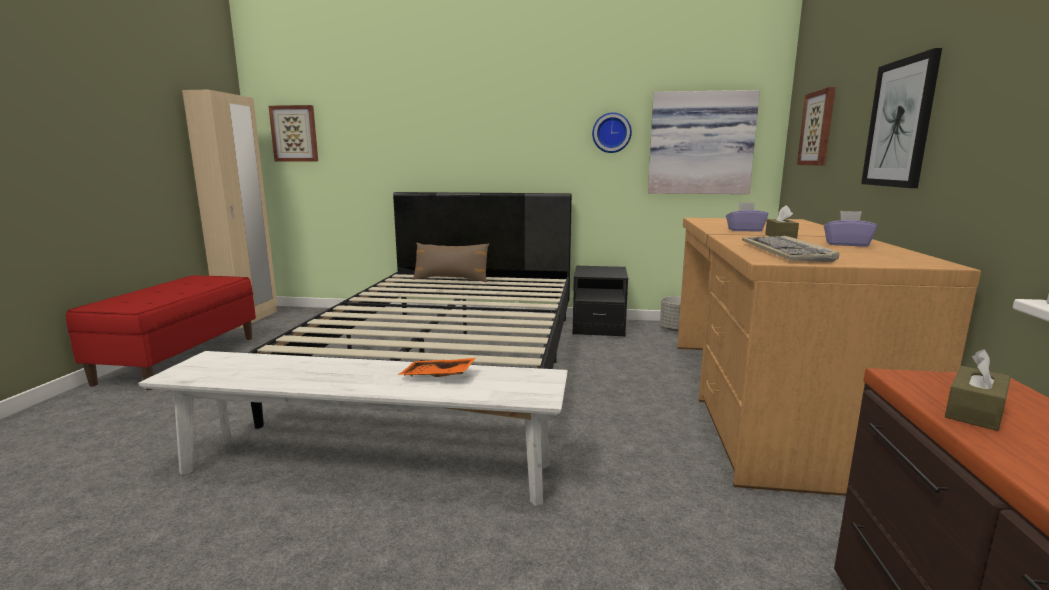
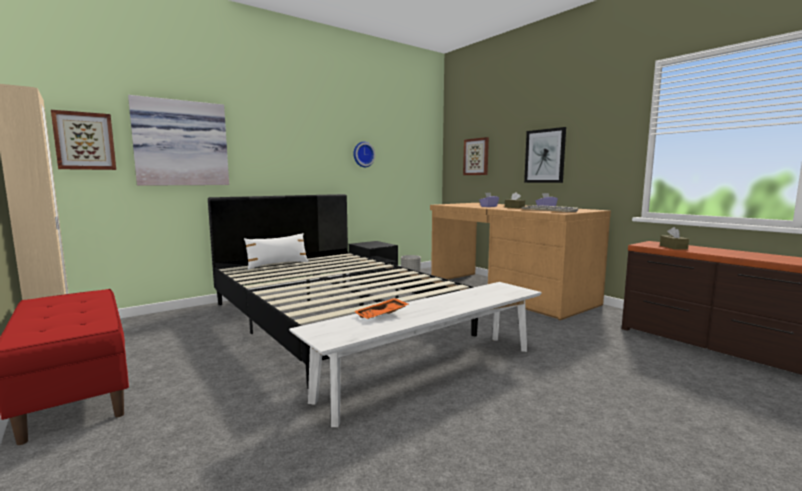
camera: 45 degrees left, 5 degrees down
(437, 376) = (466, 297): orange tray -> orange tray (382, 315)
(451, 279) = (277, 264): brown pillow -> white pillow
(700, 143) = (407, 163): picture -> picture (181, 143)

